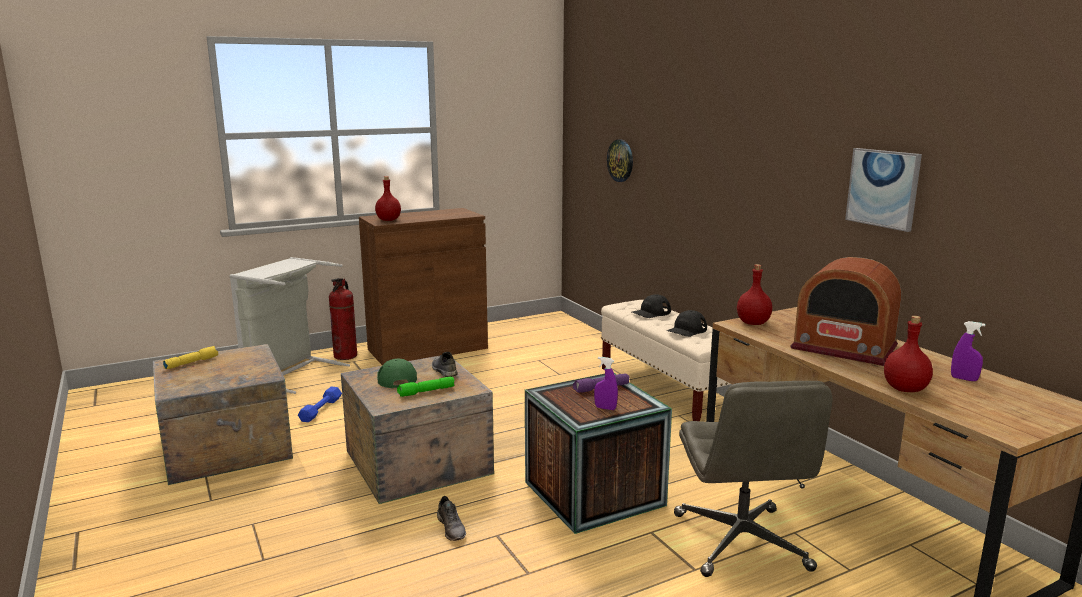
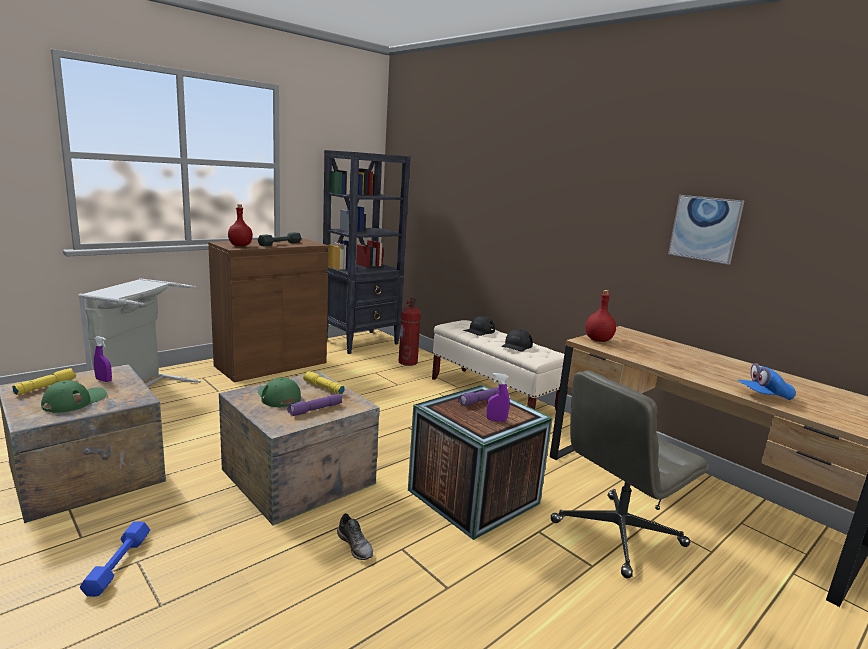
camera: 15 degrees left, 0 degrees up
(212, 376) = (75, 401): none -> green cap
(321, 410) = (182, 427): blue dumbbell -> blue dumbbell (118, 564)
(345, 356) = (193, 372): fire extinguisher -> fire extinguisher (408, 362)
(426, 392) = (315, 410): green flashlight -> purple flashlight
(432, 216) = (280, 244): none -> grey dumbbell
(444, 371) = (323, 388): grey shoe -> yellow flashlight
(536, 325) = (361, 342): none -> black bookcase
(620, 160) = (443, 202): wall clock -> none
(741, 543) = (617, 534): grey office chair -> grey office chair turned 75 degrees clockwise
(843, 347) = (684, 360): radio -> none
(906, 389) = (763, 396): red bottle -> blue cap
(964, 379) = (794, 385): purple spray bottle -> purple spray bottle (104, 380)

